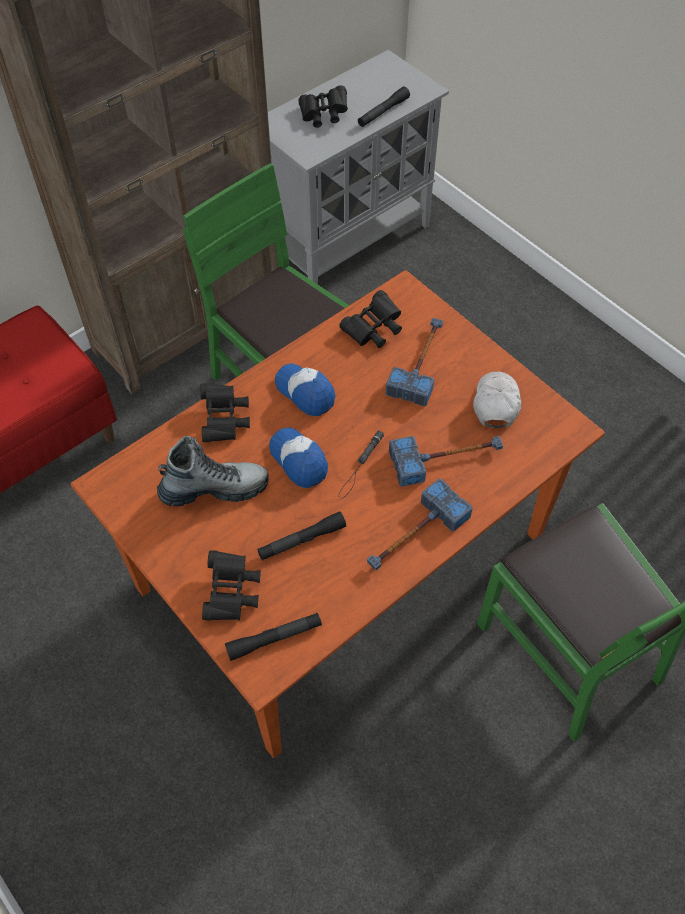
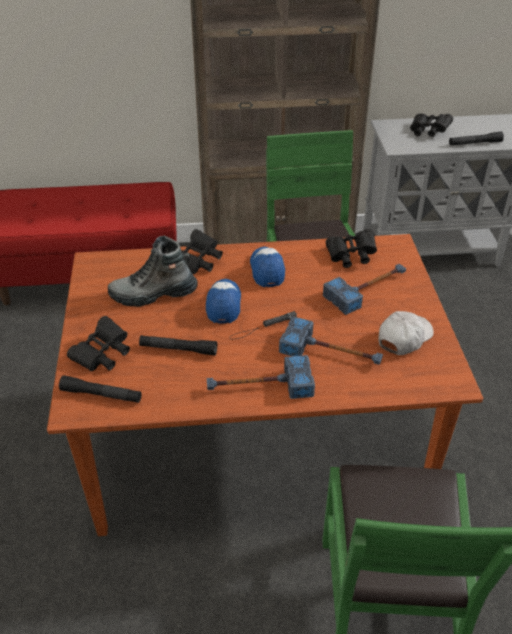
camera: 35 degrees right, 15 degrees down
(214, 489) = (153, 294): boot -> boot turned 150 degrees clockwise

